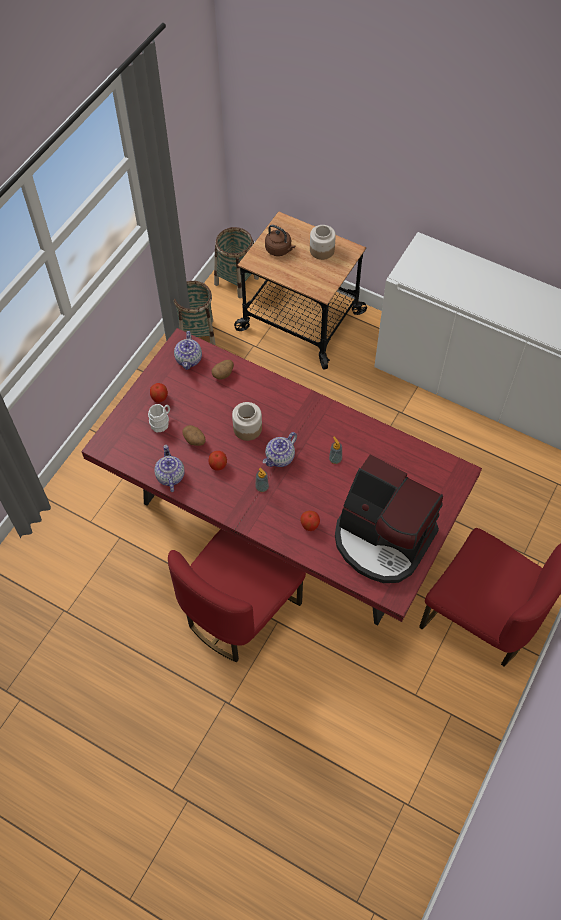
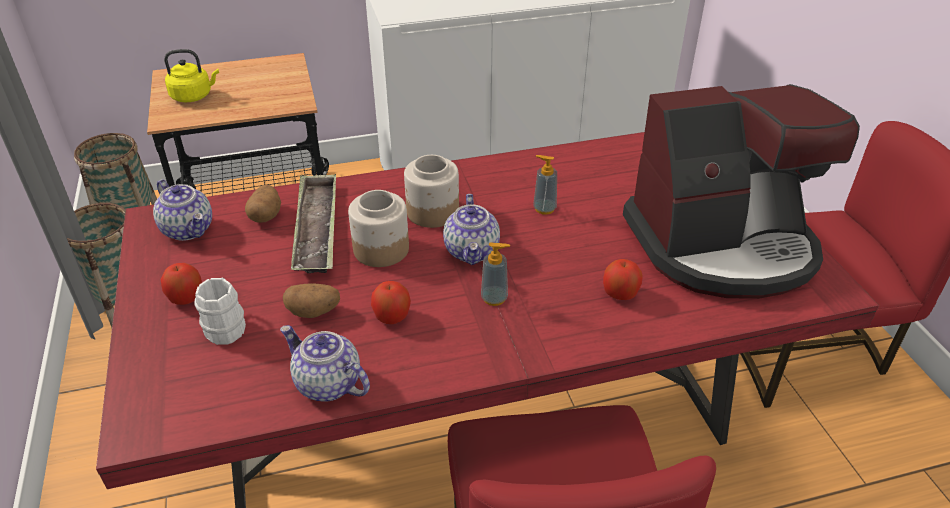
camera: 45 degrees left, 20 degrees down
(235, 397) = (317, 229): none -> tray
(279, 250) = (194, 96): brown kettle -> yellow kettle
(321, 250) = (251, 75): jar -> jar (432, 212)

